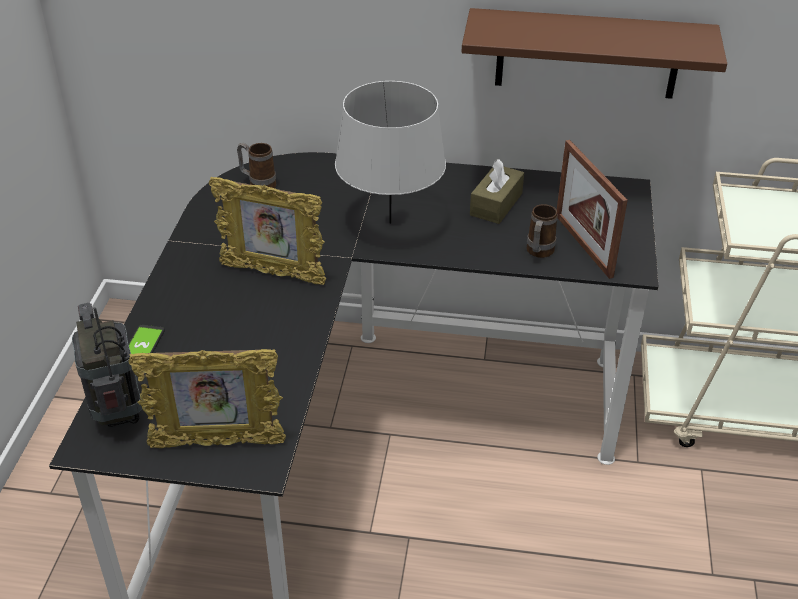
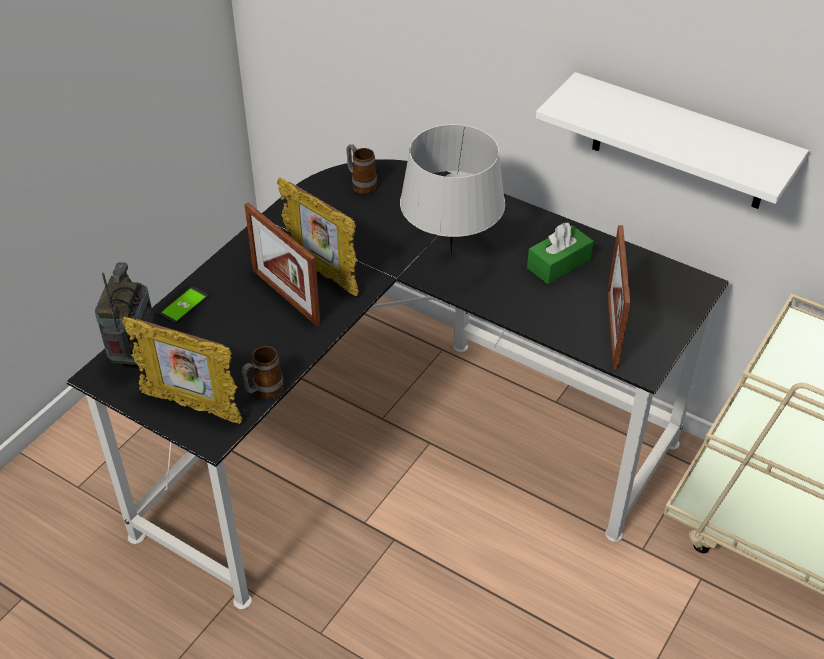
camera: 25 degrees right, 5 degrees up
(249, 306) = (286, 296): none -> picture frame
(496, 204) = (559, 264): brown tissue box -> green tissue box
(538, 253) = (564, 324): mug -> mug (263, 391)
(587, 54) = (680, 143): brown shelf -> white shelf

